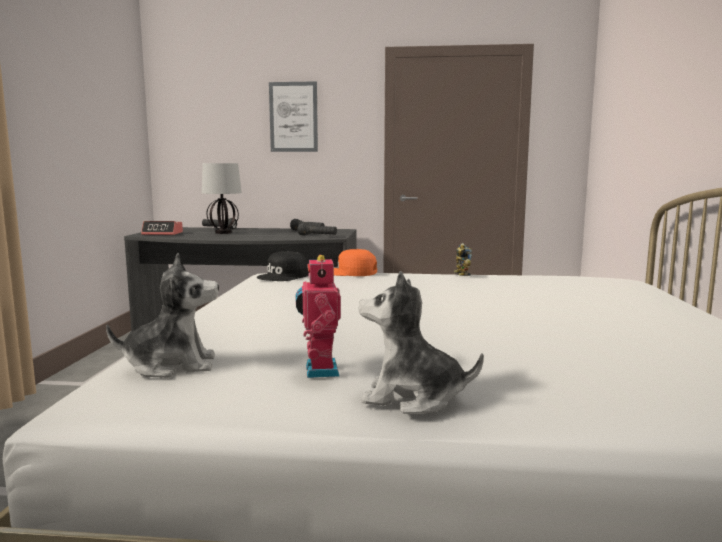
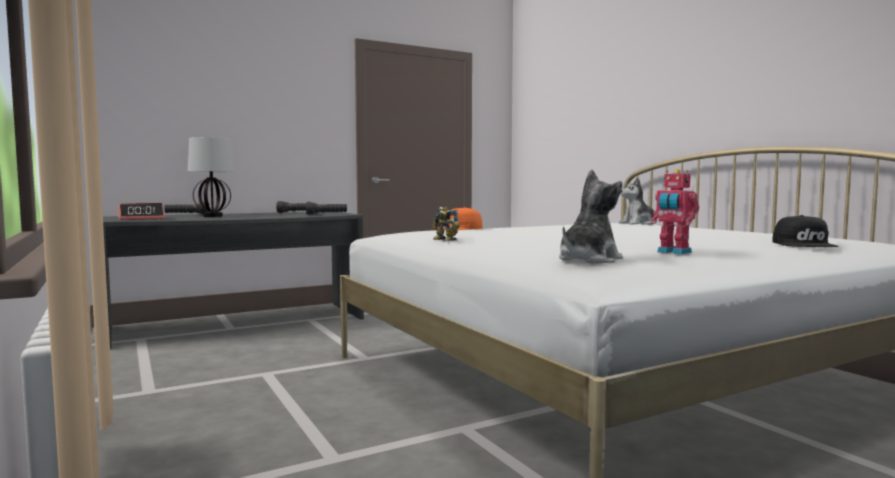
camera: 35 degrees left, 5 degrees down
(284, 276) = (420, 232): black cap -> black cap (805, 244)
(293, 117) = (266, 96): picture -> none
(412, 398) = (747, 255): plush toy -> plush toy (638, 223)
(460, 274) = (535, 225): toy robot -> toy robot (444, 240)

